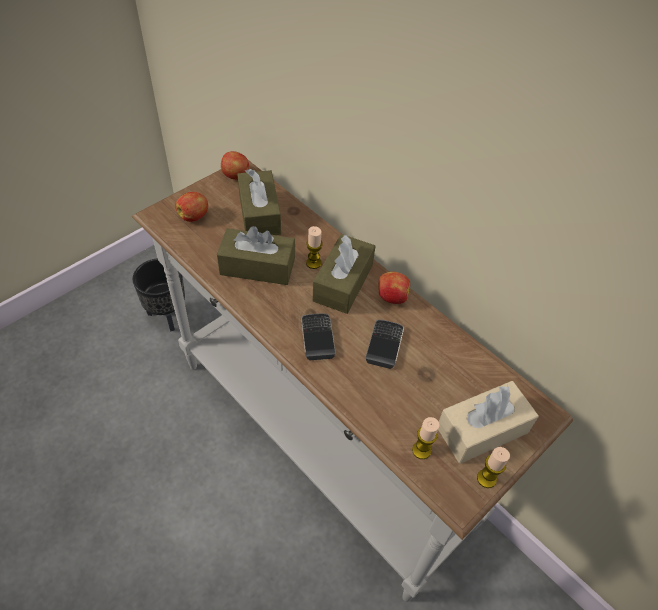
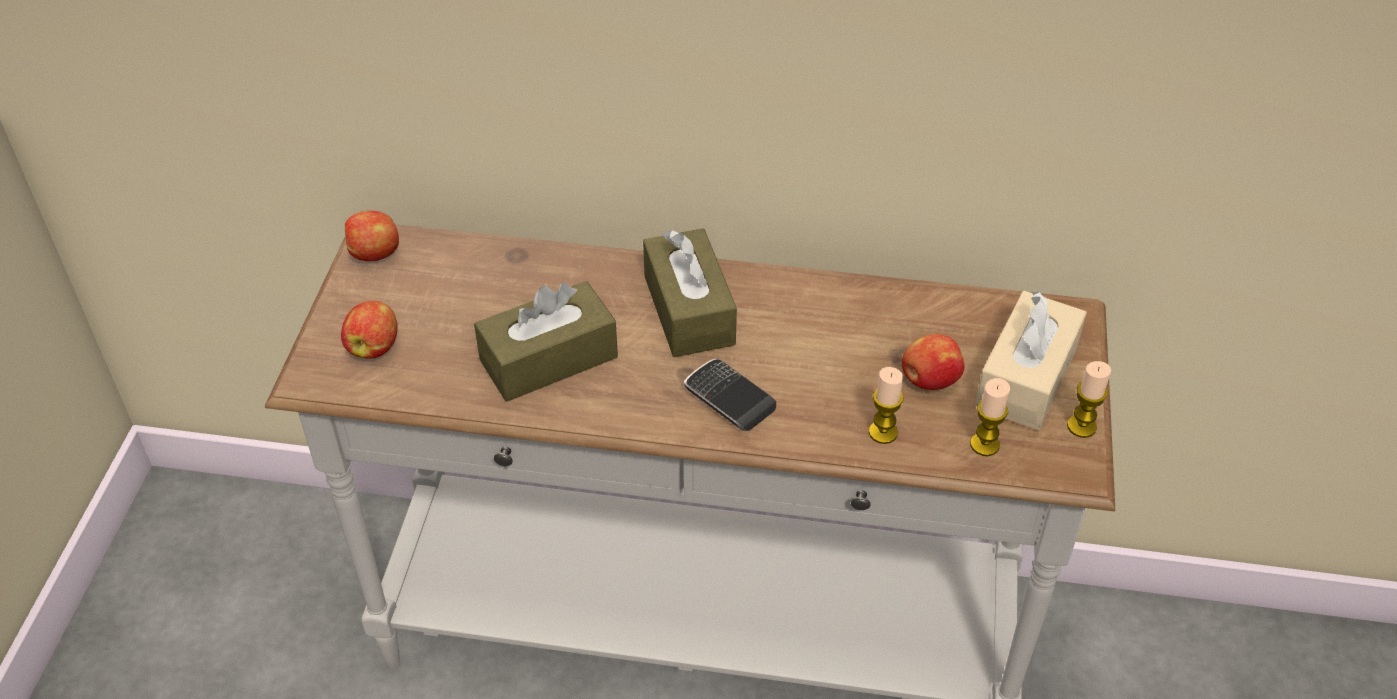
camera: 35 degrees left, 5 degrees down
(168, 315) = (269, 614): black planter -> none
(259, 214) = (472, 287): brown tissue box -> none
(313, 263) = (622, 308): candle -> candle (883, 432)
(384, 345) = (821, 354): phone -> none
(391, 297) = (769, 290): apple -> apple (928, 381)

